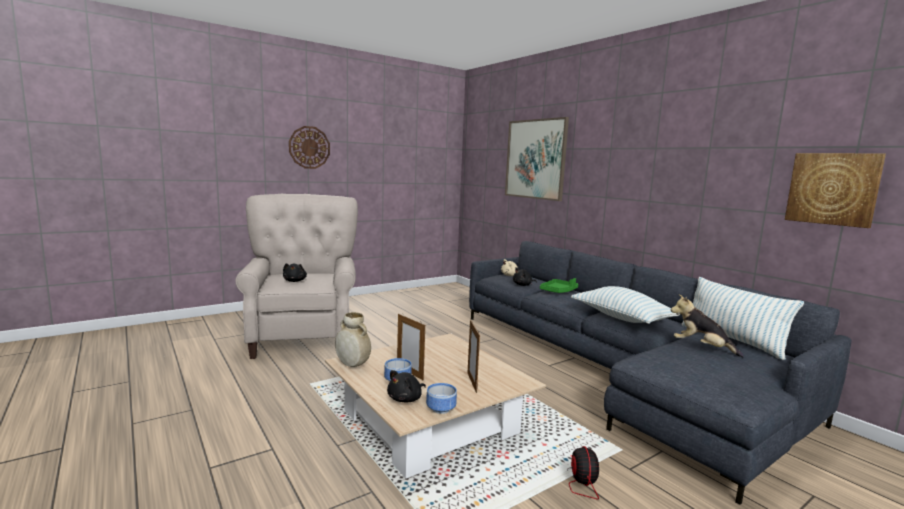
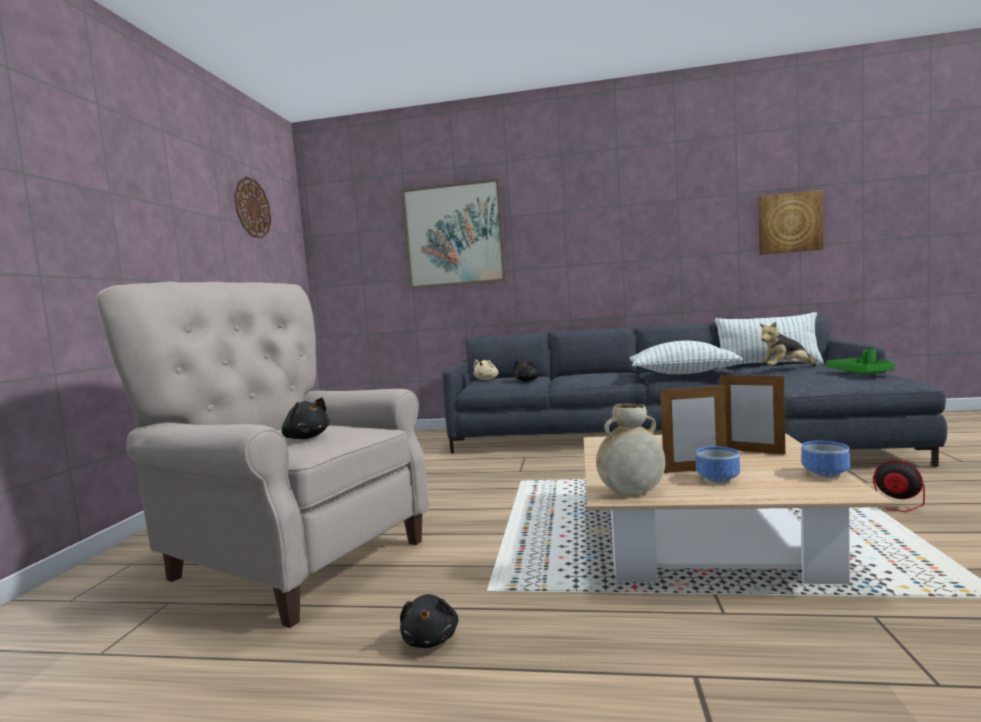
camera: 45 degrees left, 5 degrees down
(309, 147) = (116, 209): wall clock -> wall clock (252, 208)
(406, 399) = (783, 484): black plush toy -> black plush toy (430, 639)
(558, 291) = (575, 375): green tray -> green tray (862, 373)

